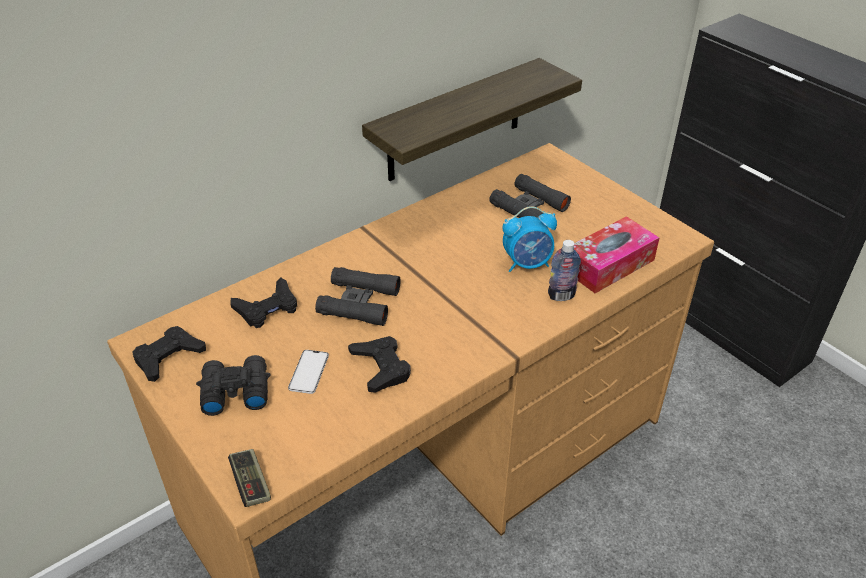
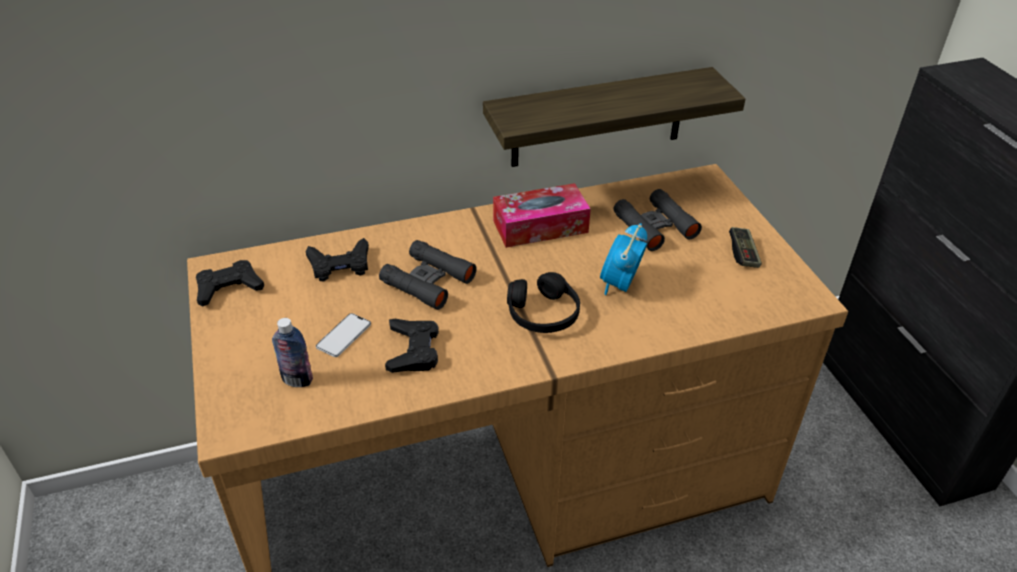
camera: 20 degrees right, 0 degrees up
(234, 391) = (267, 335): black binoculars -> none
(251, 483) = (233, 425): game controller -> game controller (743, 254)
(477, 305) = (543, 313): none -> black headphones
(527, 264) = (620, 284): alarm clock -> alarm clock turned 105 degrees clockwise
(561, 296) = (637, 326): bottle -> bottle (297, 380)
(609, 265) = (709, 307): tissue box -> tissue box (540, 226)

